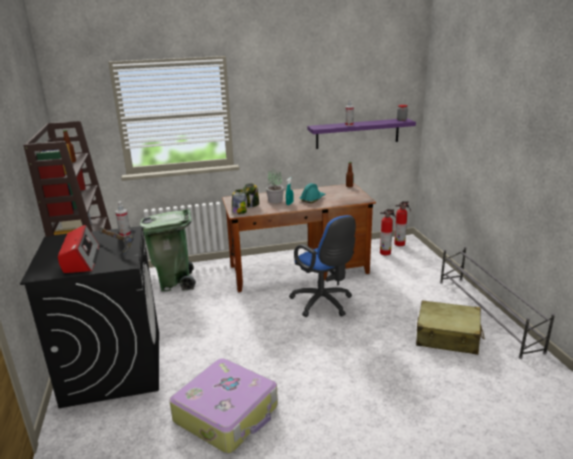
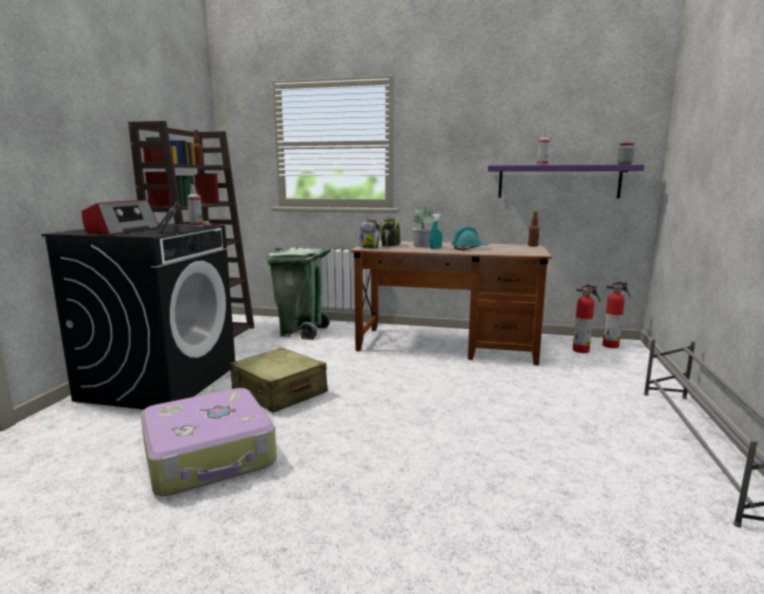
camera: 25 degrees right, 10 degrees down
(324, 304) = (446, 381): blue office chair -> none
(447, 336) = (606, 458): beige suitcase -> beige suitcase (279, 393)

